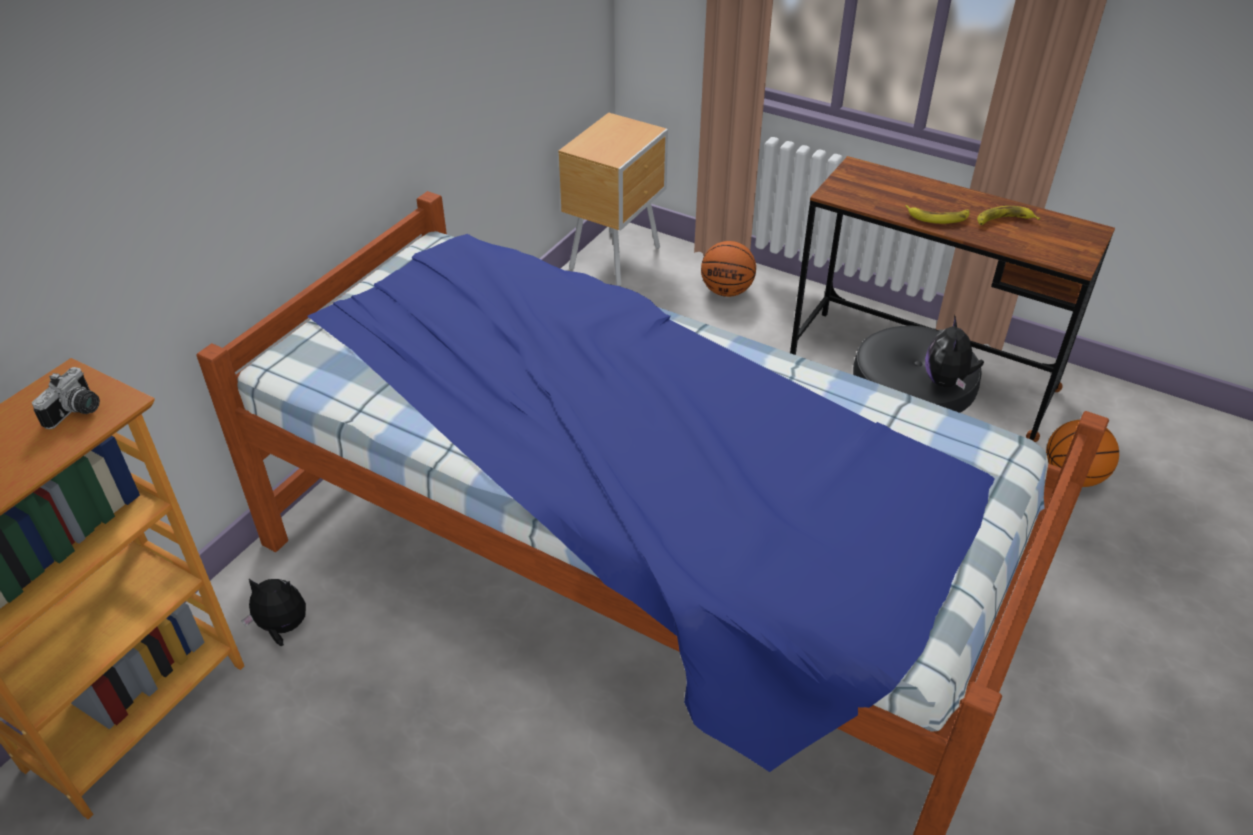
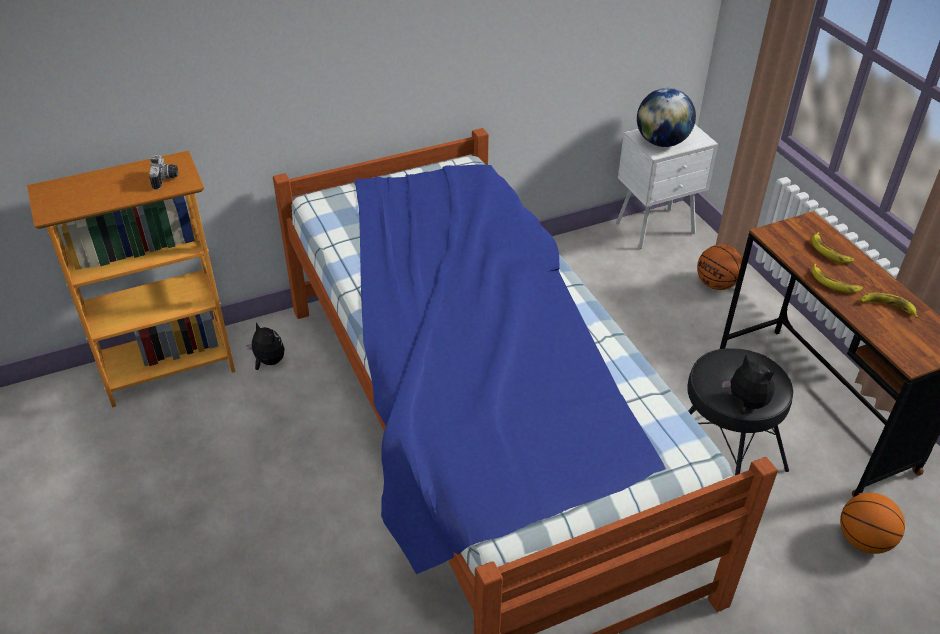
camera: 35 degrees right, 0 degrees up
(77, 412) = (166, 179): camera -> camera turned 60 degrees counterclockwise
(610, 147) = (662, 142): none -> globe
(617, 258) = (657, 228): brown nightstand -> white nightstand
(903, 189) = (830, 252): none -> banana
(946, 381) = (745, 404): plush toy -> plush toy turned 90 degrees clockwise

